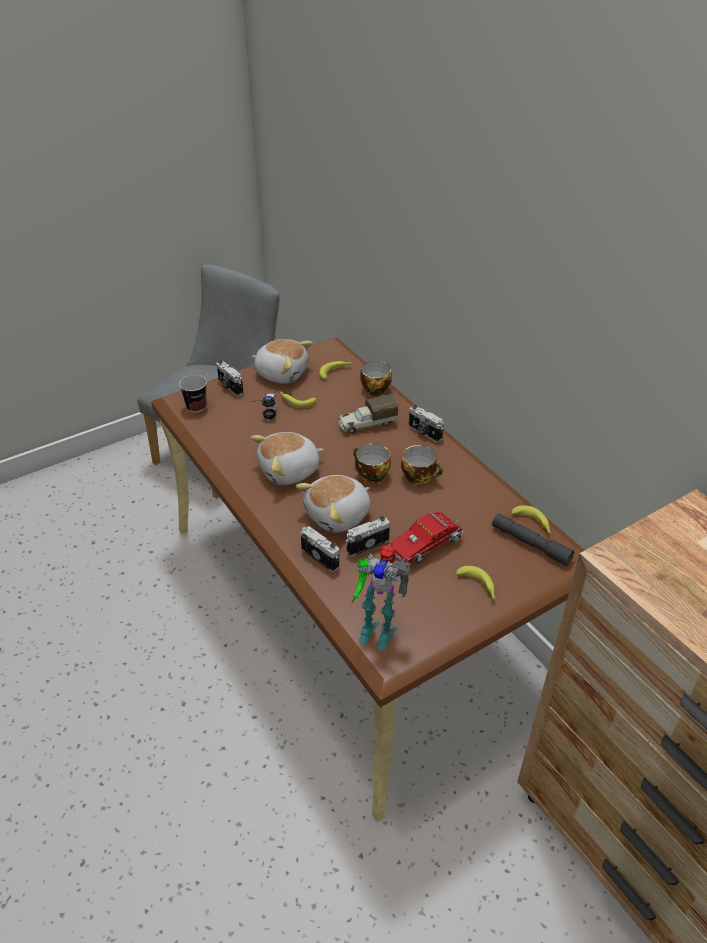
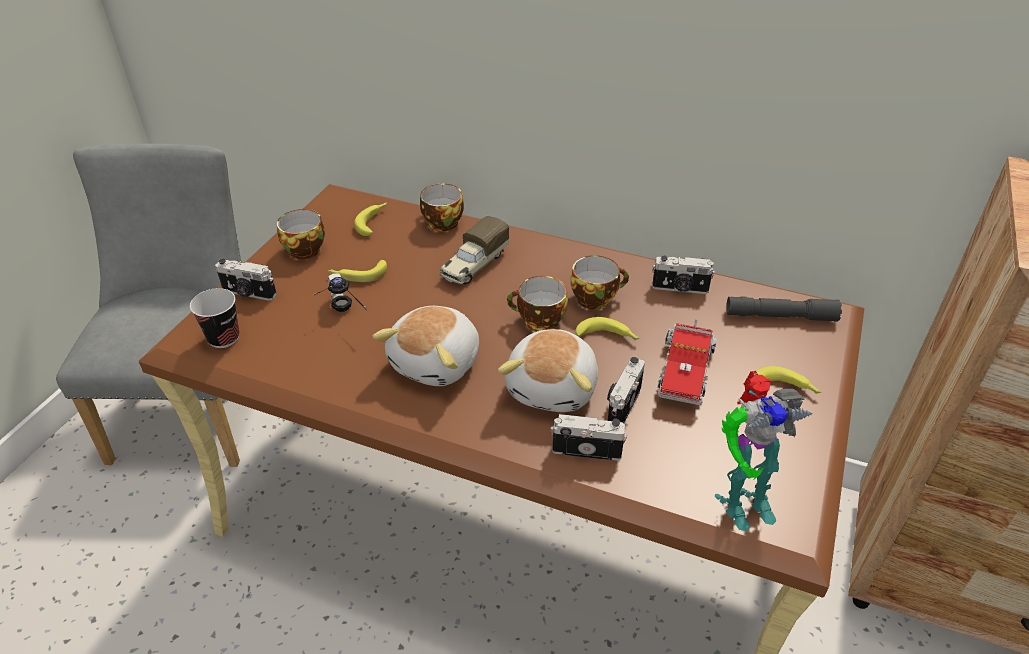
camera: 35 degrees left, 0 degrees up
(282, 373) = (305, 248): plush toy -> cup
(424, 433) = (548, 248): camera -> camera (680, 289)
(533, 523) = (759, 293): banana -> banana (608, 337)

